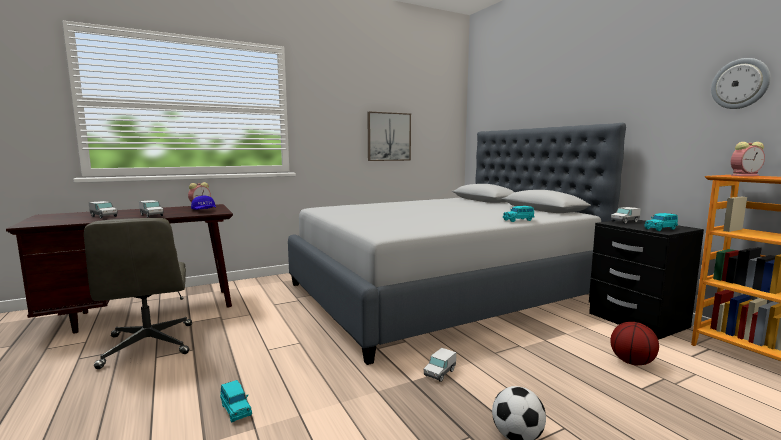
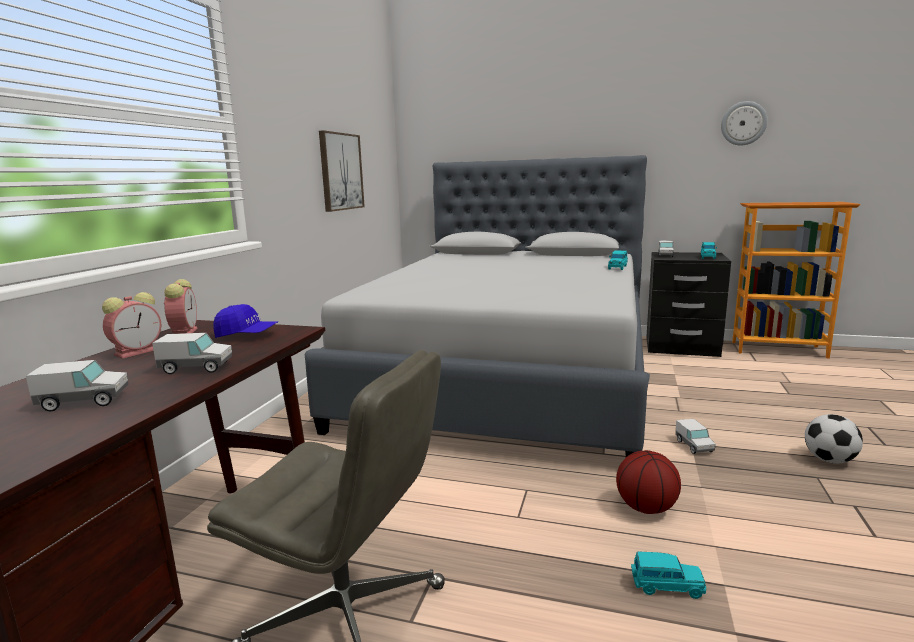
camera: 45 degrees left, 5 degrees up
(632, 362) = (747, 378): basketball -> basketball (646, 508)
(745, 175) = (761, 203): alarm clock -> alarm clock (138, 351)

